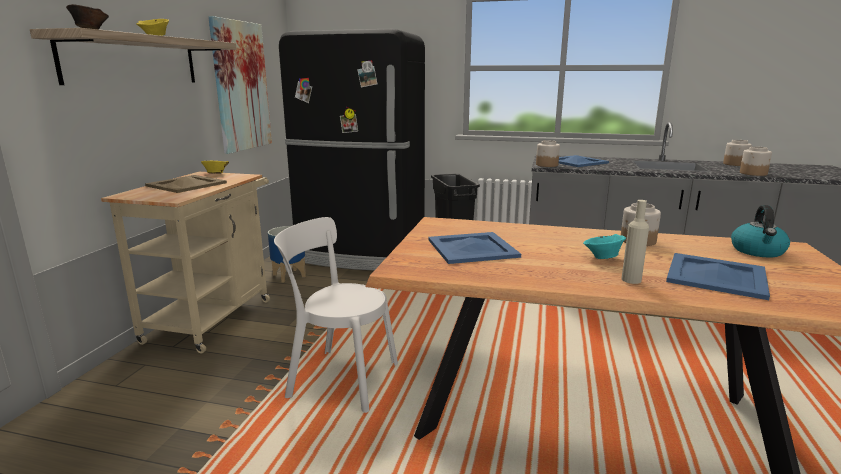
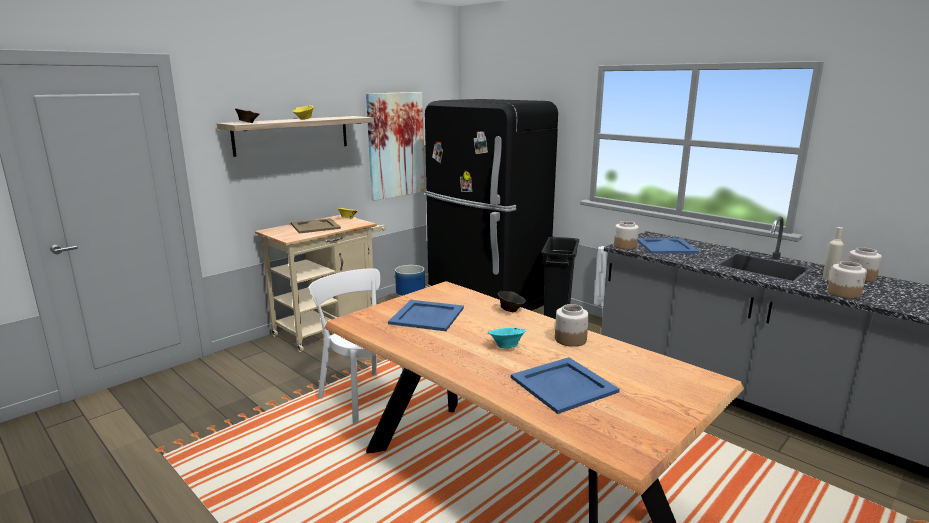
camera: 30 degrees right, 0 degrees up
(538, 229) = (511, 310): none -> brown bowl
(631, 280) = (487, 369): beige bottle -> beige bottle (829, 278)
(758, 251) = (661, 376): kettle -> none

